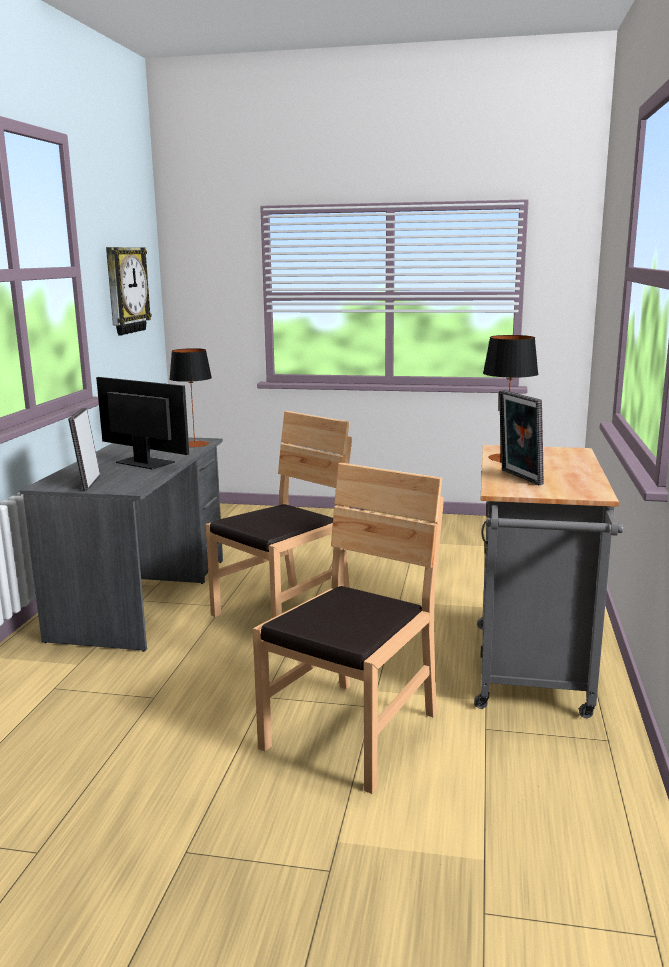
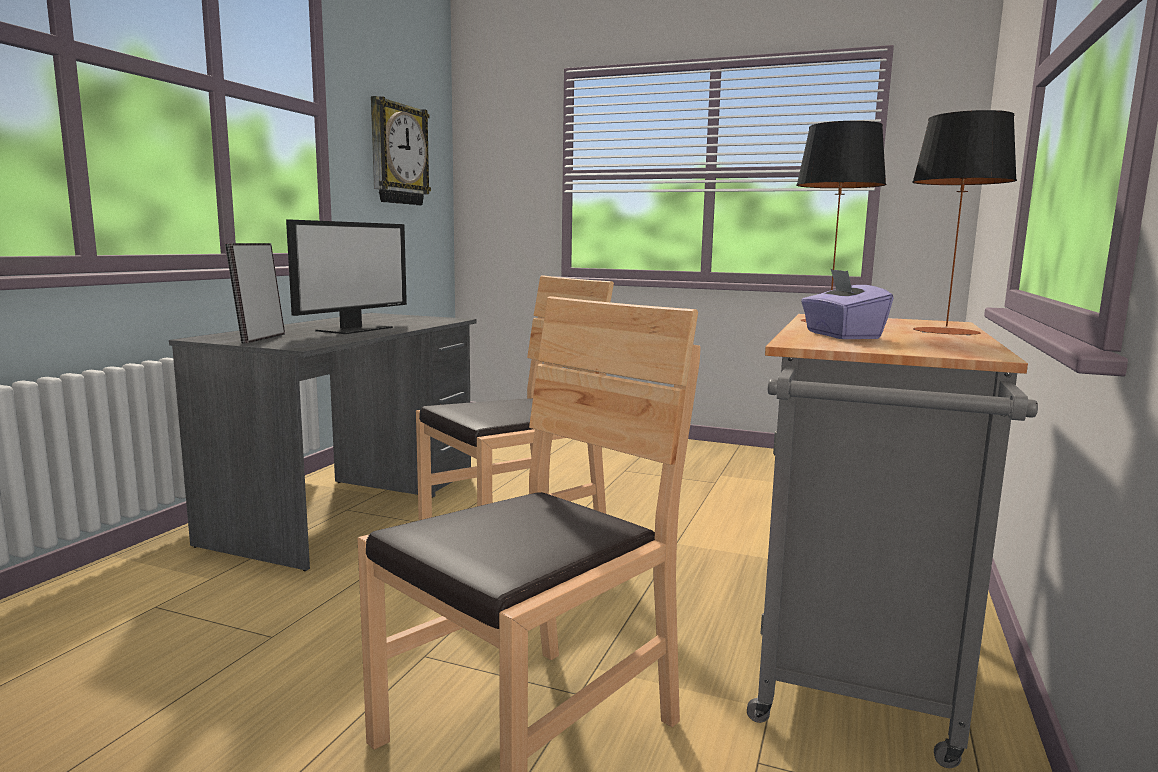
camera: 10 degrees right, 5 degrees down
(144, 462) = (354, 329): monitor -> monitor turned 75 degrees clockwise
(194, 444) = (436, 320): table lamp -> table lamp (946, 331)
(518, 477) = (841, 335): picture frame -> purple tissue box

